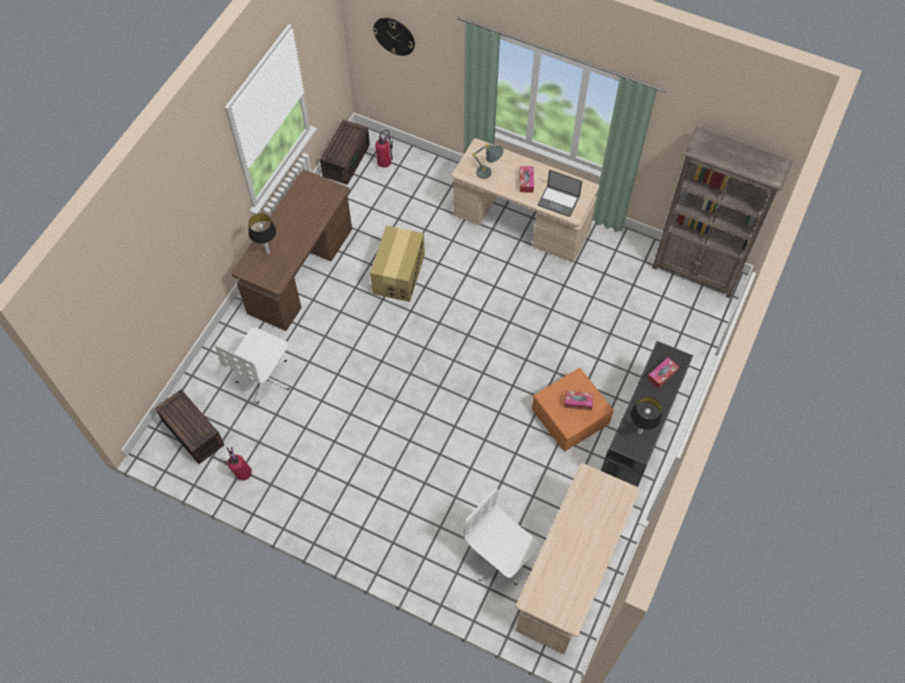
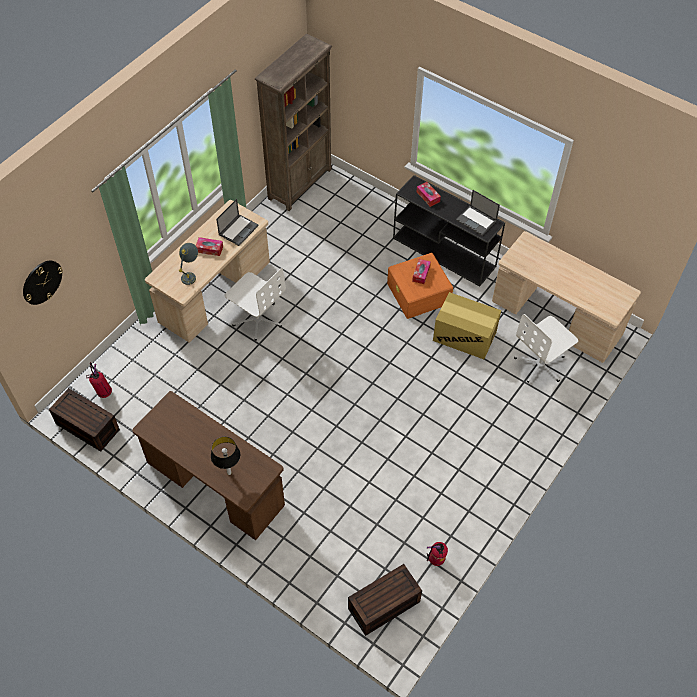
camera: 80 degrees left, 5 degrees down
(265, 378) = (334, 531): white office chair -> white office chair (257, 319)
(398, 274) = (243, 398): cardboard box -> cardboard box (464, 336)
(640, 432) = (476, 220): table lamp -> laptop

